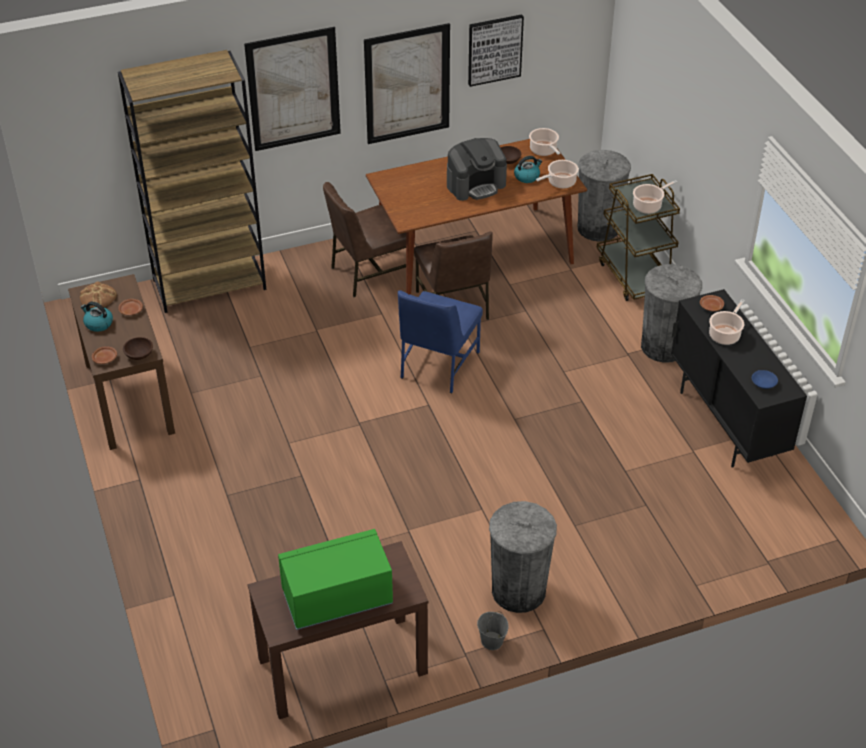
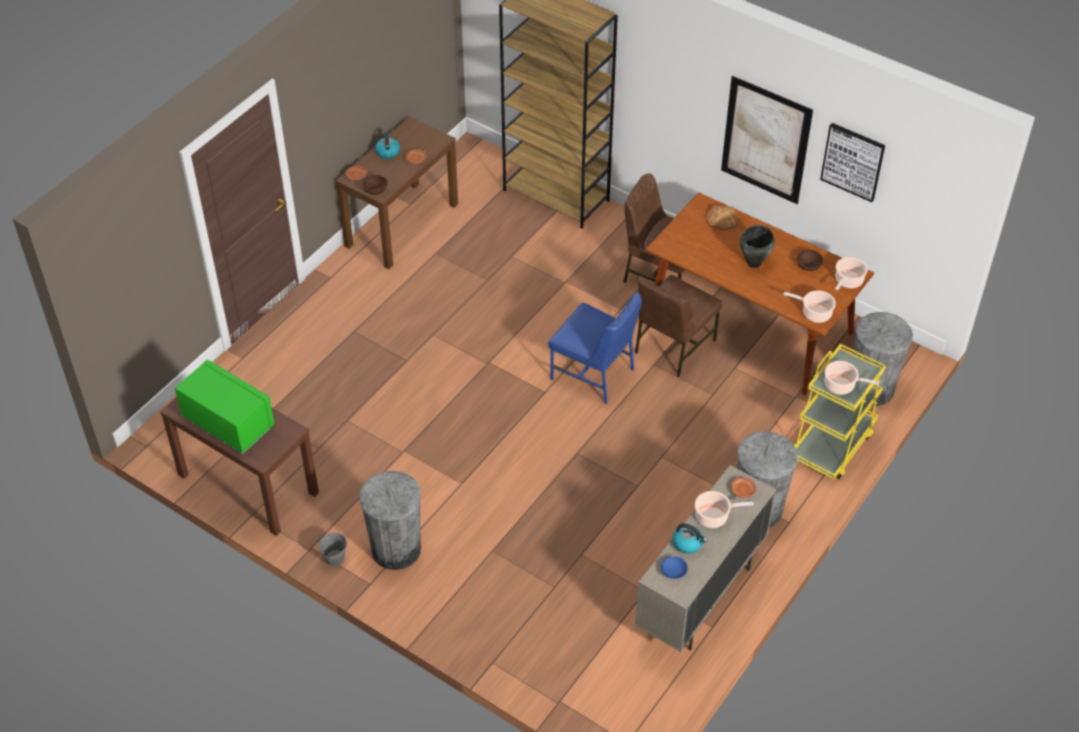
camera: 55 degrees right, 5 degrees up
(98, 297) = (414, 135): bread -> bread (722, 219)
(293, 89) = (666, 81): picture -> none
(438, 365) = (594, 374): blue chair -> blue chair turned 135 degrees counterclockwise
(476, 184) = (754, 263): coffee machine -> black cooking pot
(527, 176) = (799, 288): kettle -> kettle (688, 543)
(634, 276) = (832, 444): brown cart -> yellow cart
(725, 424) = (700, 598): black cabinet -> beige cabinet

